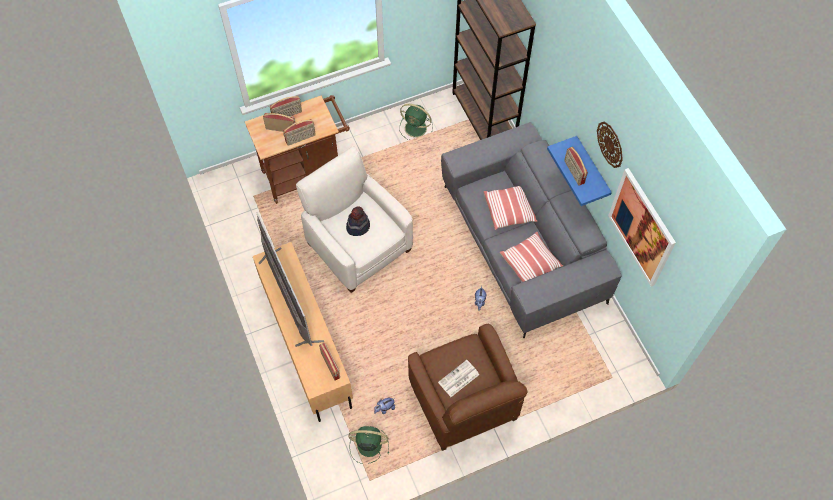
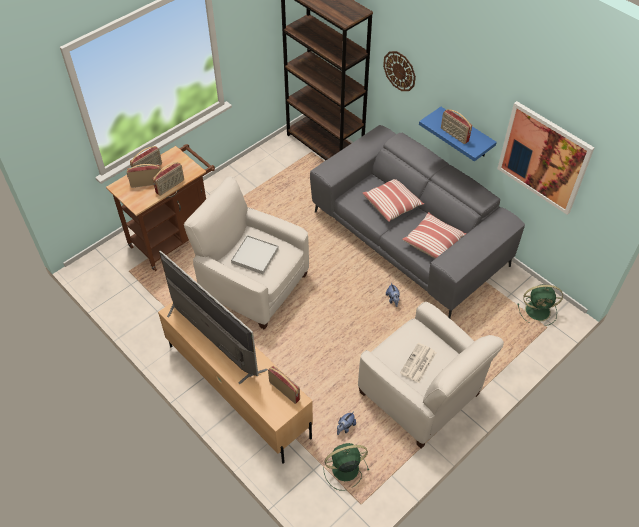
camera: 20 degrees left, 10 degrees down
(358, 226) = (255, 256): hat -> white tray
(416, 128) = (266, 171): green fan -> green fan (538, 311)
(464, 401) = (420, 394): brown armchair -> white armchair
(610, 144) = (488, 89): wall clock -> wall clock (399, 71)

